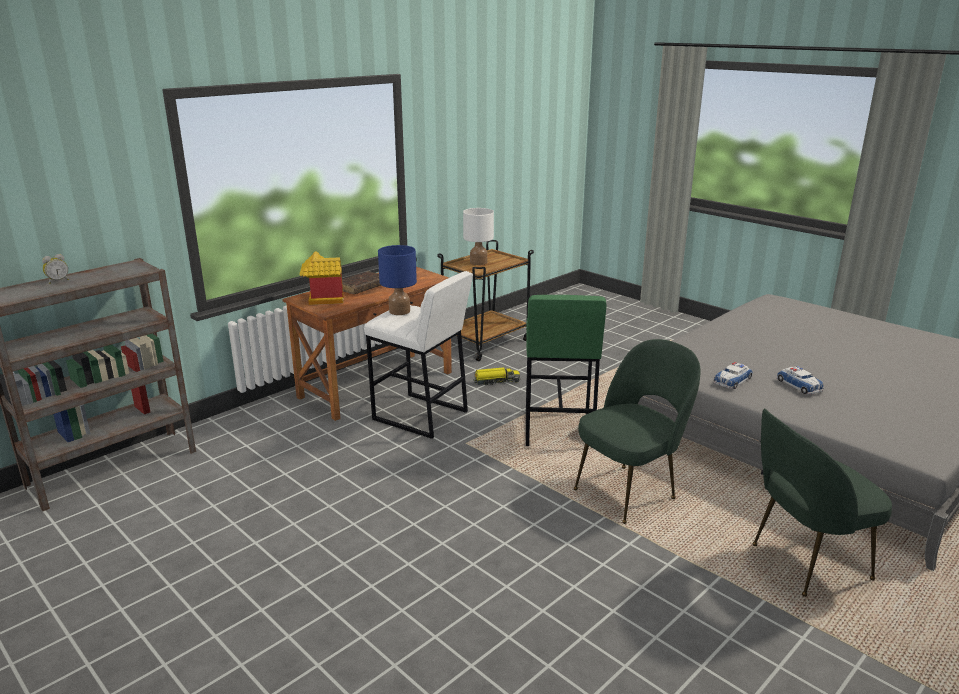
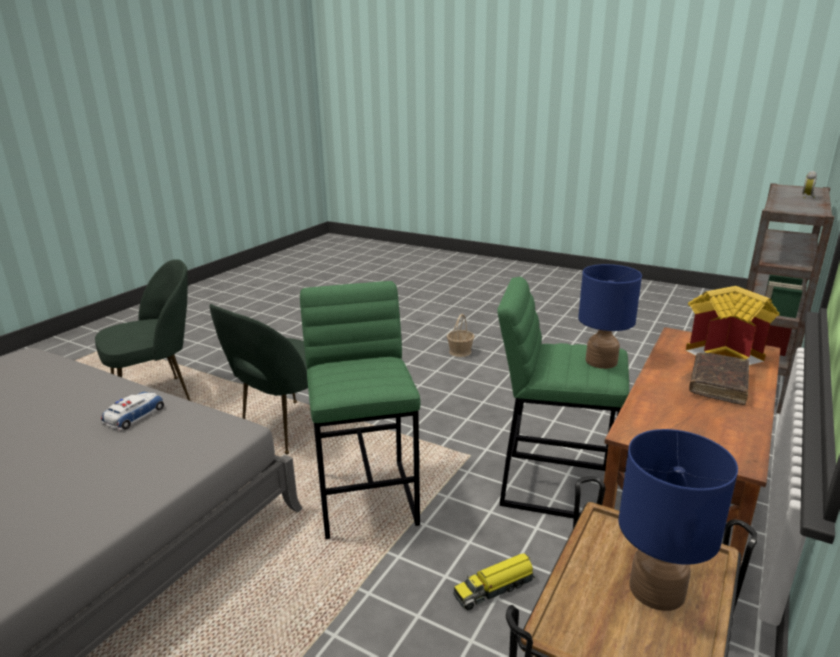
camera: 165 degrees right, 0 degrees up
(387, 573) = (460, 352): none -> basket
(422, 416) = (552, 486): white stool -> green stool
(478, 262) = (656, 589): white table lamp -> blue table lamp
(799, 385) = (48, 419): toy car -> none

